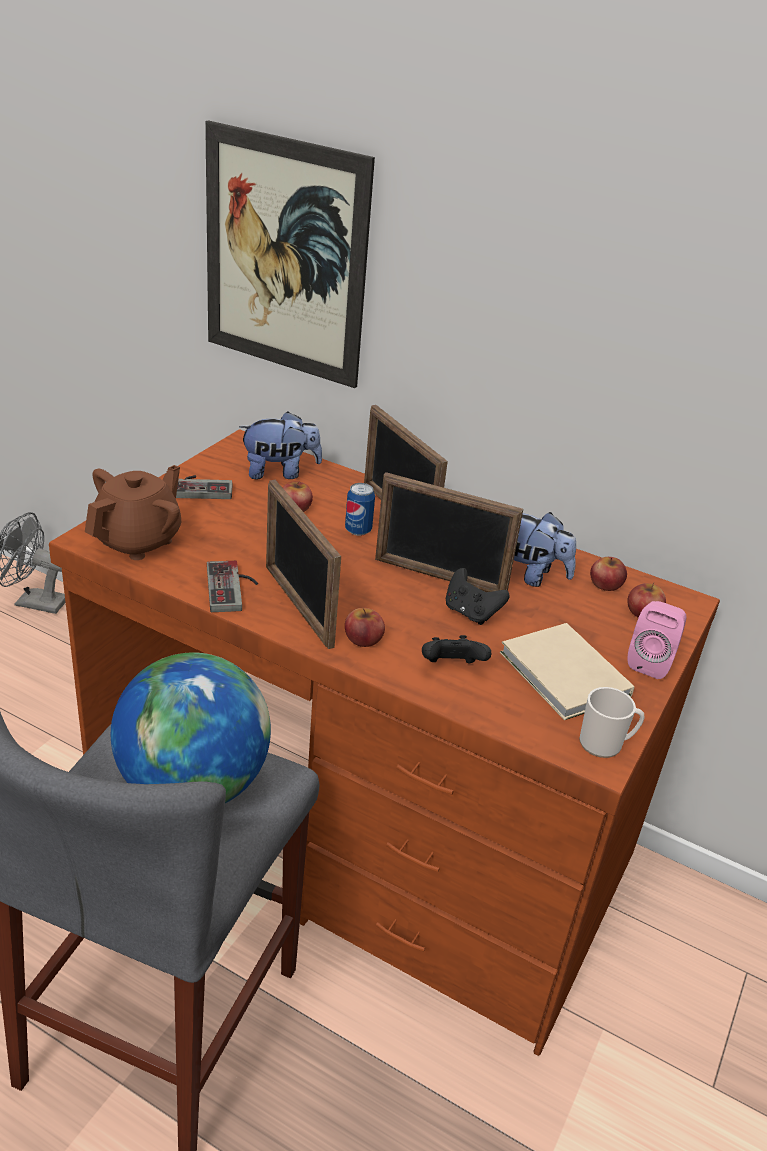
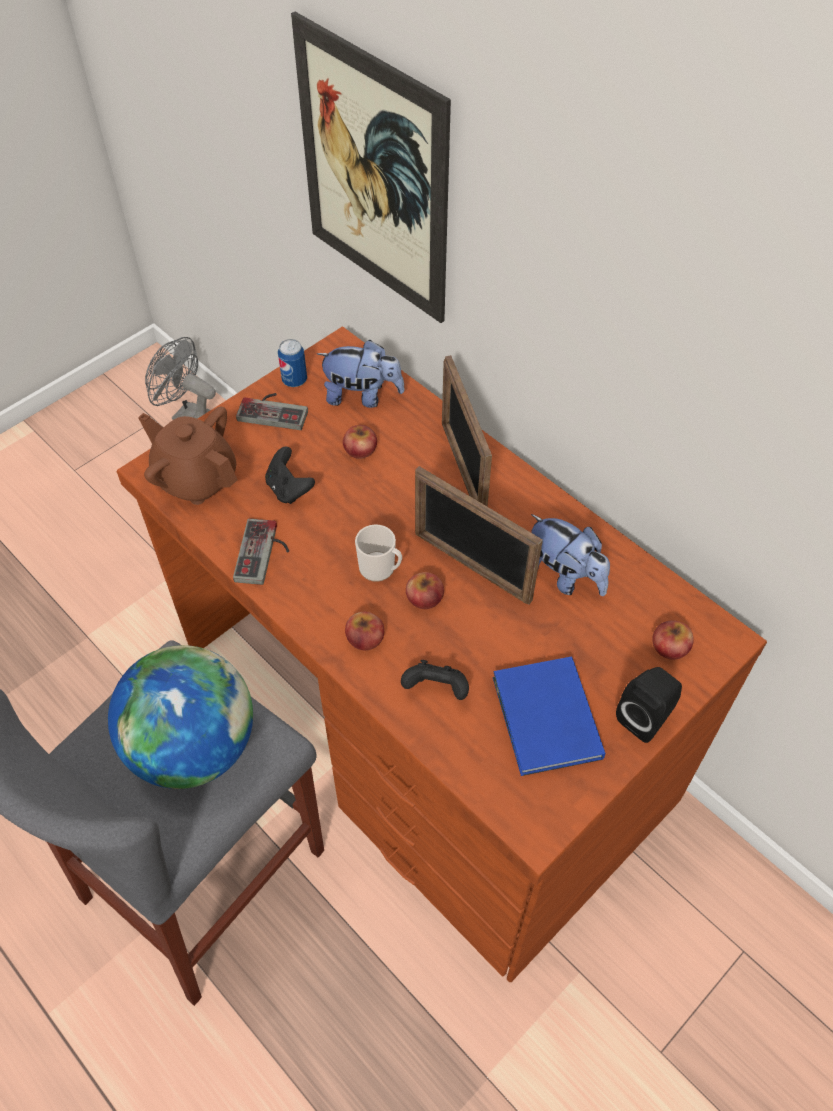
camera: 20 degrees right, 20 degrees up
(138, 541) = (196, 478): brown teapot -> brown teapot turned 105 degrees counterclockwise
(298, 605) = (317, 585): picture frame -> none
(358, 530) = (412, 490): can -> can (294, 380)
(470, 613) = (484, 620): black game controller -> black game controller (289, 489)
(564, 677) = (545, 721): beige book -> blue book
(605, 584) = (645, 601): apple -> apple (424, 598)
(605, 744) = (549, 813): mug -> mug (380, 569)
(651, 662) = (645, 717): pink speaker -> black speaker

